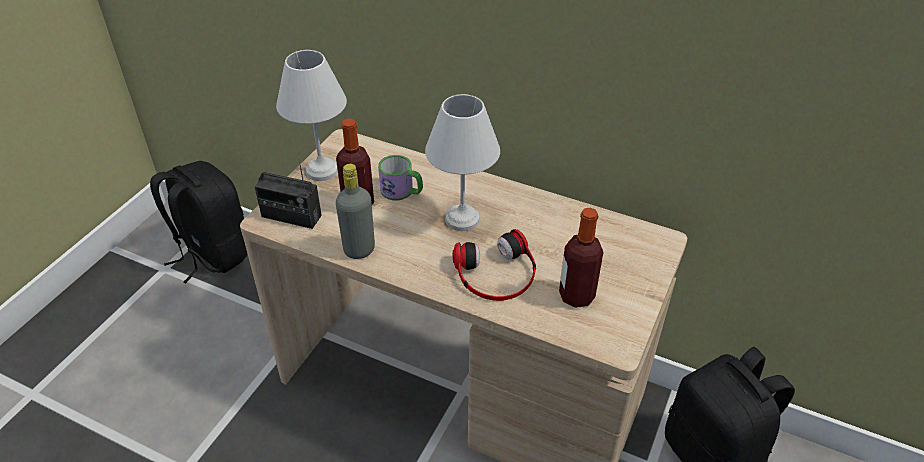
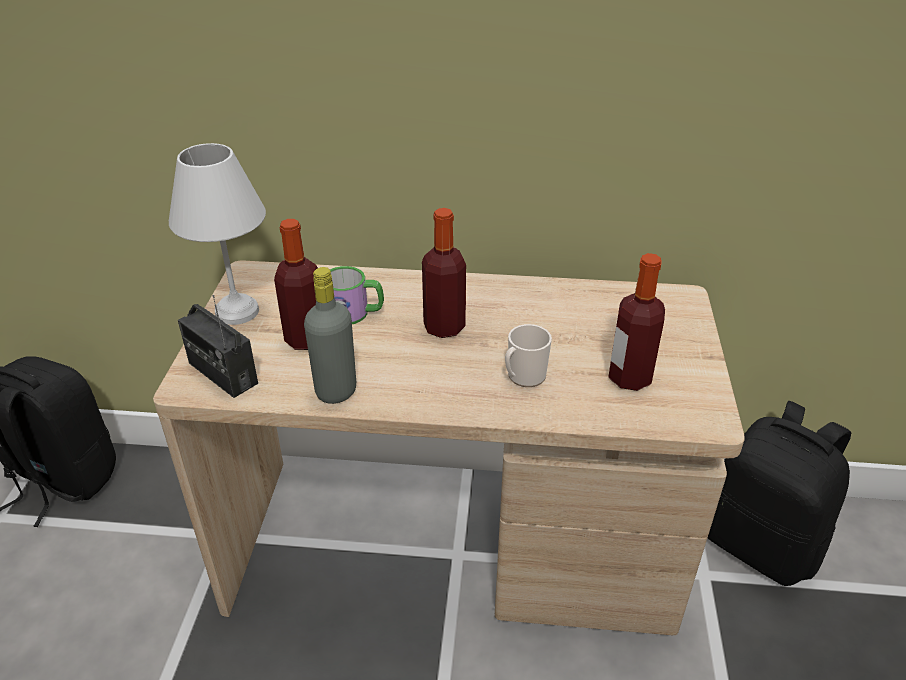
camera: 20 degrees left, 5 degrees down
(291, 216) = (222, 373): radio -> radio turned 45 degrees clockwise
(460, 219) = (444, 327): white table lamp -> bottle
(496, 274) = (523, 377): headphones -> mug

